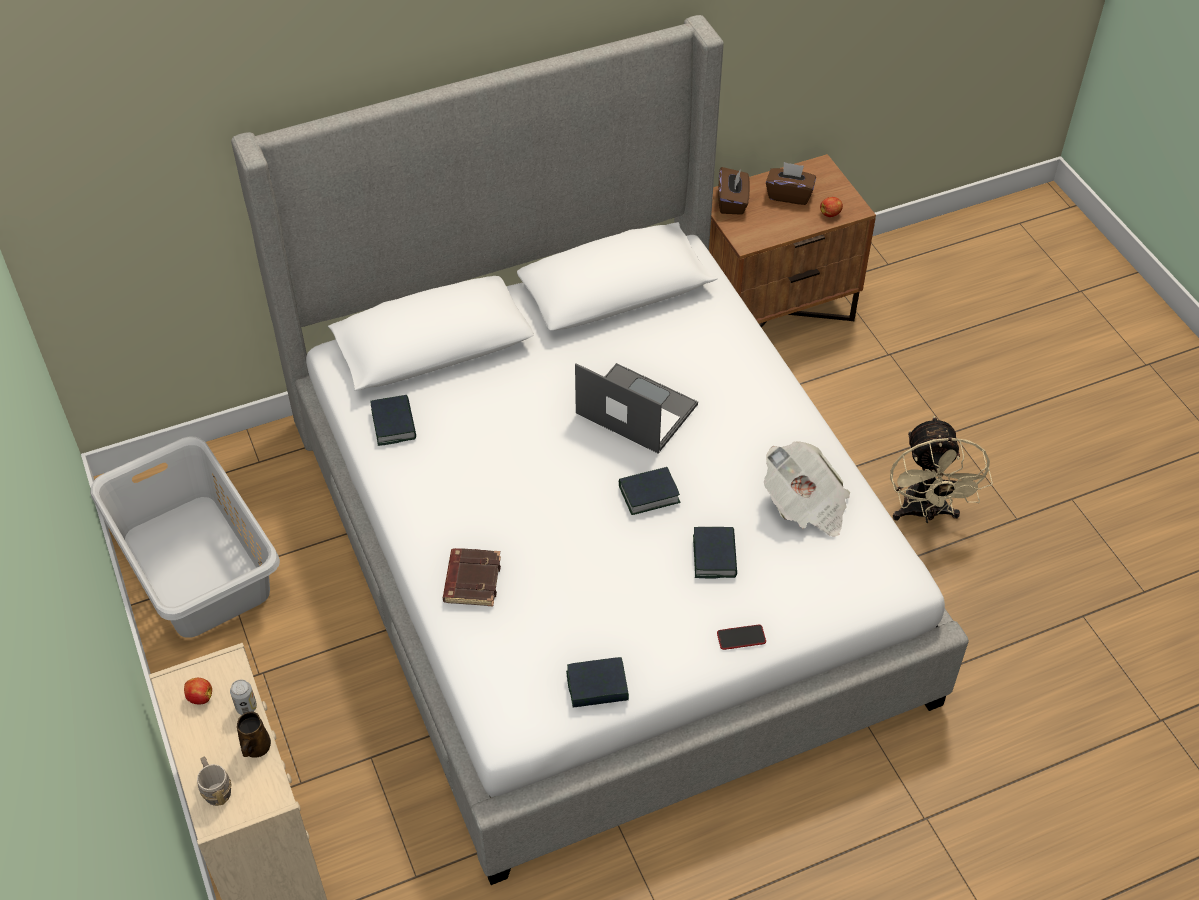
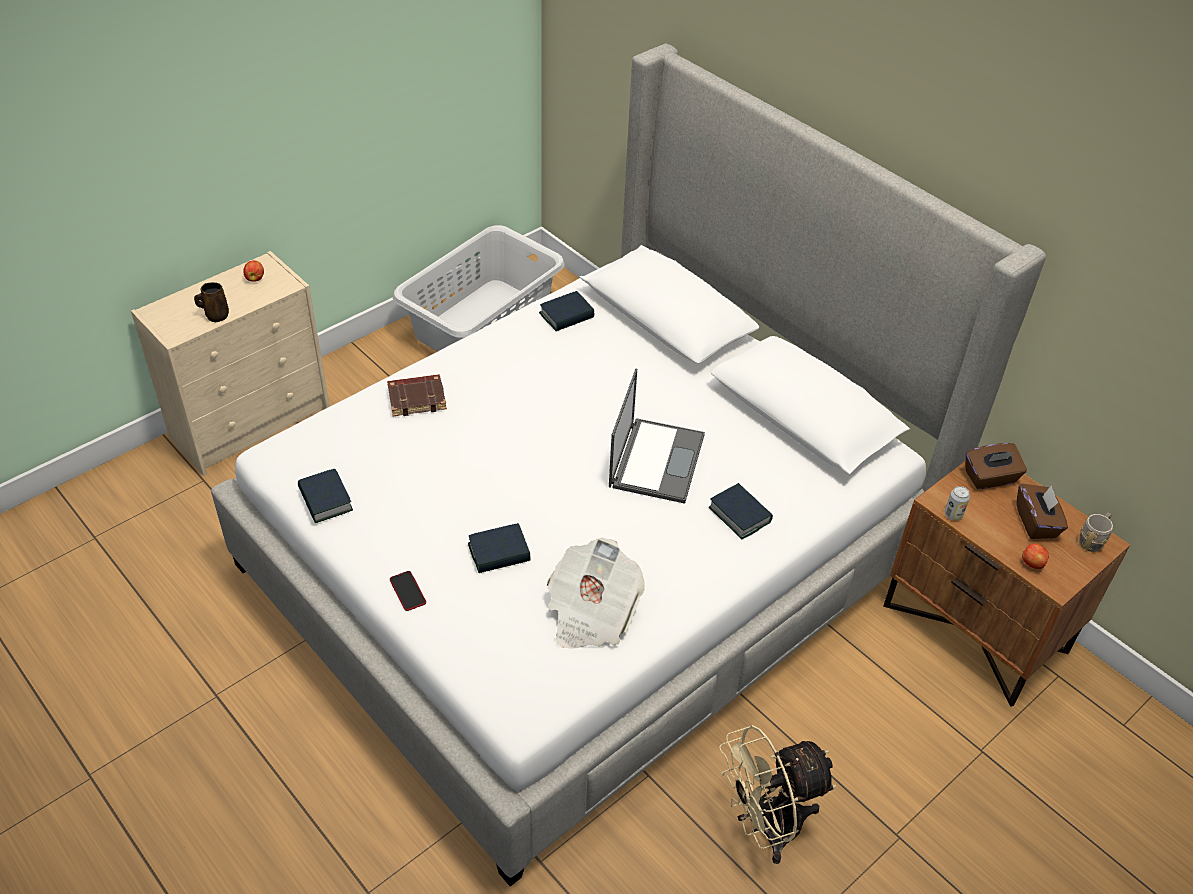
camera: 70 degrees right, 5 degrees down
(215, 789) = (178, 306): grey mug -> grey mug (1092, 540)
(246, 707) = (251, 302): can -> can (953, 514)
(648, 494) = (555, 490): book -> book (739, 515)

